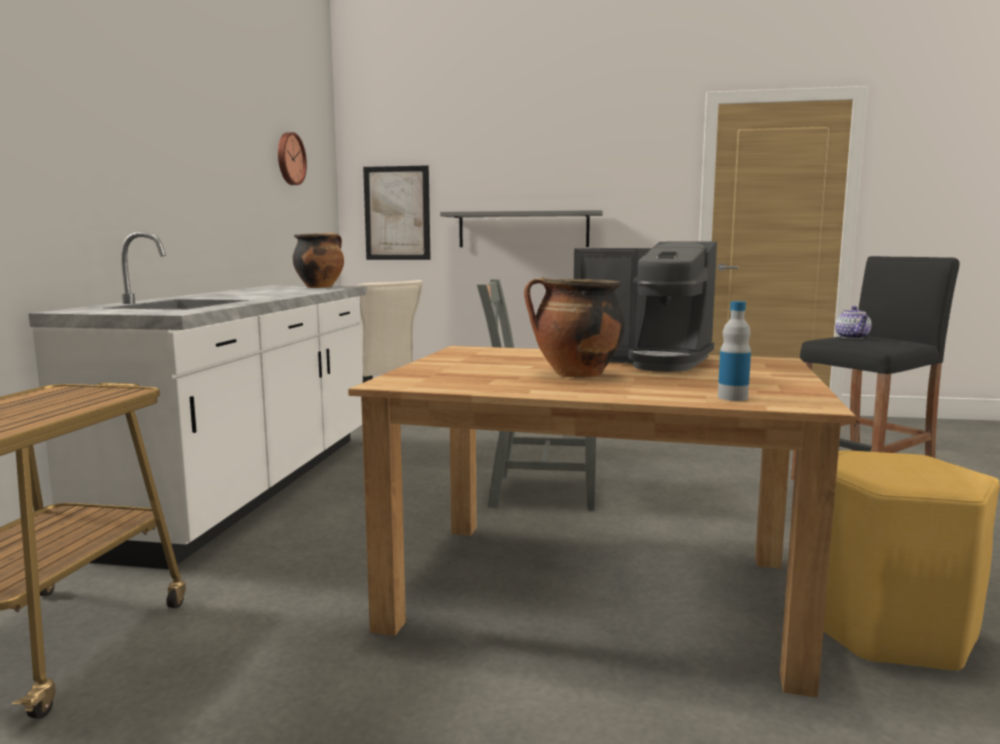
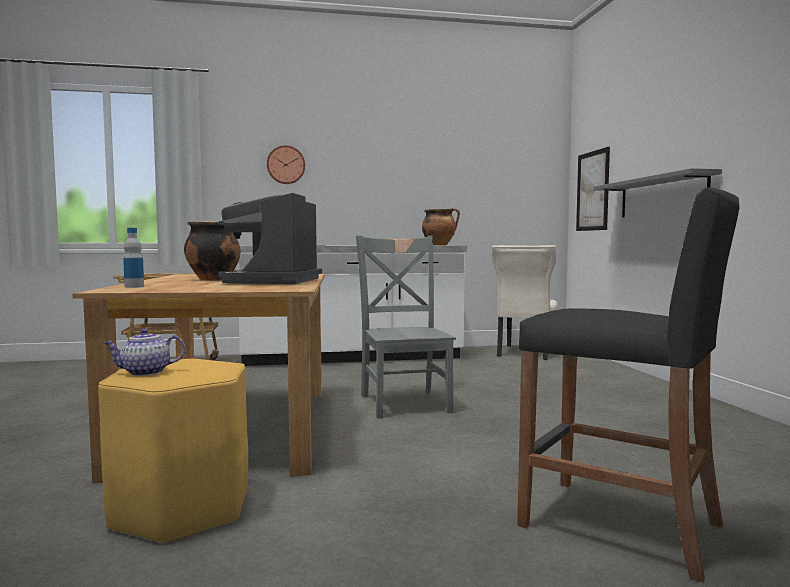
camera: 70 degrees right, 5 degrees down
(289, 159) = (488, 159): wall clock -> wall clock (286, 165)
(852, 337) = (594, 309): teapot -> teapot (145, 372)

